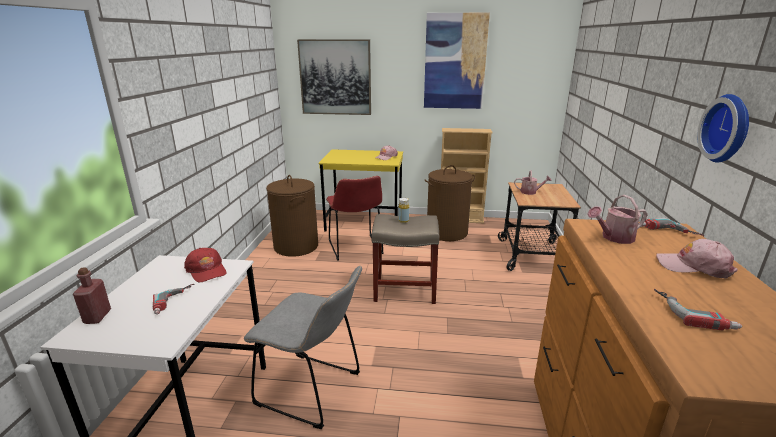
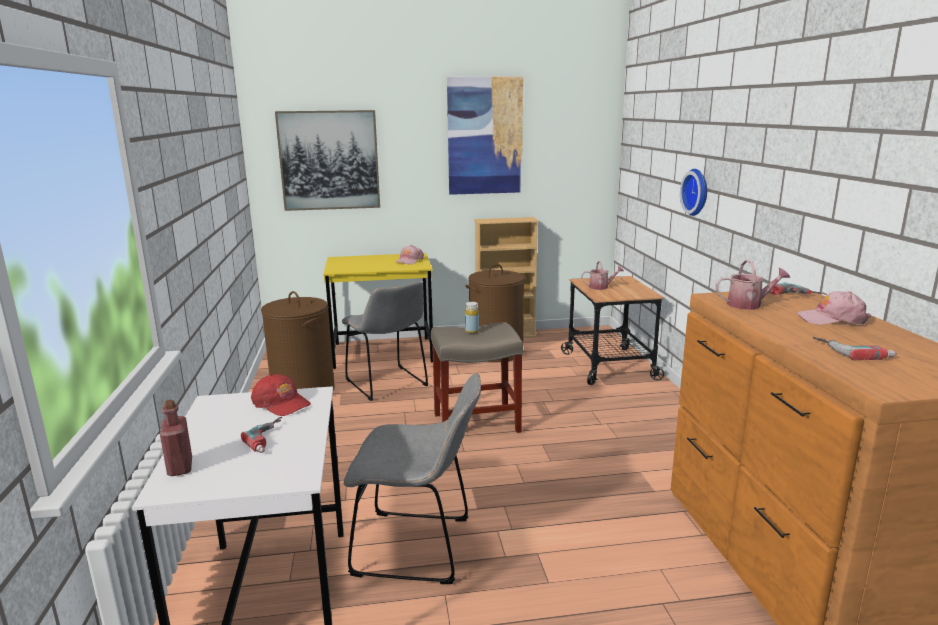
camera: 15 degrees left, 5 degrees down
(356, 249) = (388, 384): red chair -> grey chair
(614, 238) = (748, 304): watering can -> watering can turned 150 degrees counterclockwise
(729, 129) = (831, 188): wall clock -> wall clock (697, 192)

